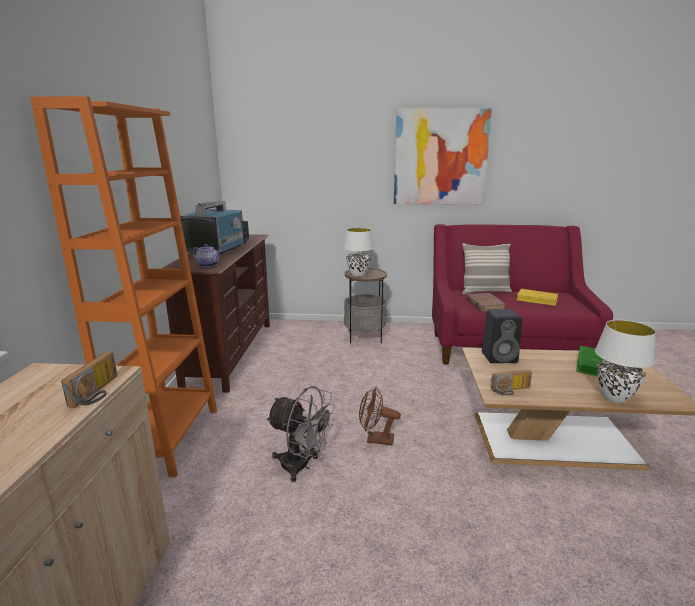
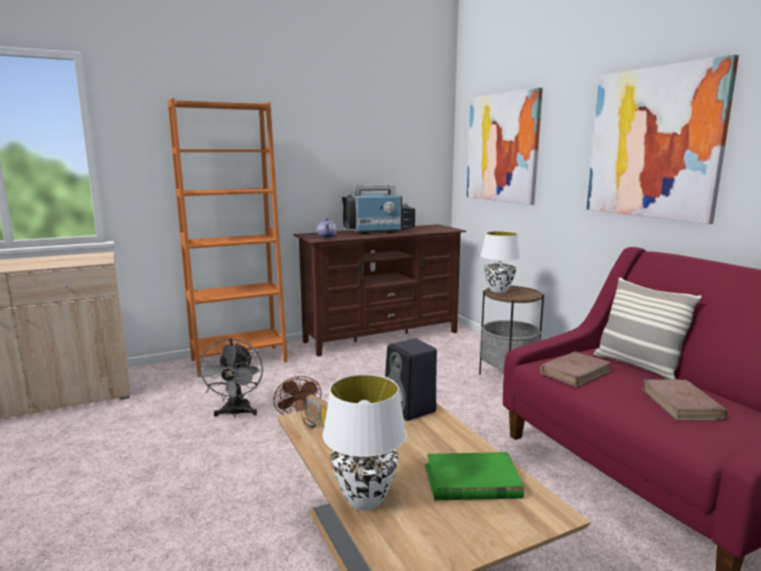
camera: 60 degrees right, 5 degrees down
(98, 392) = (76, 264): radio -> none
(293, 159) = (502, 148): none -> picture
(537, 299) = (681, 404): yellow book -> brown book

